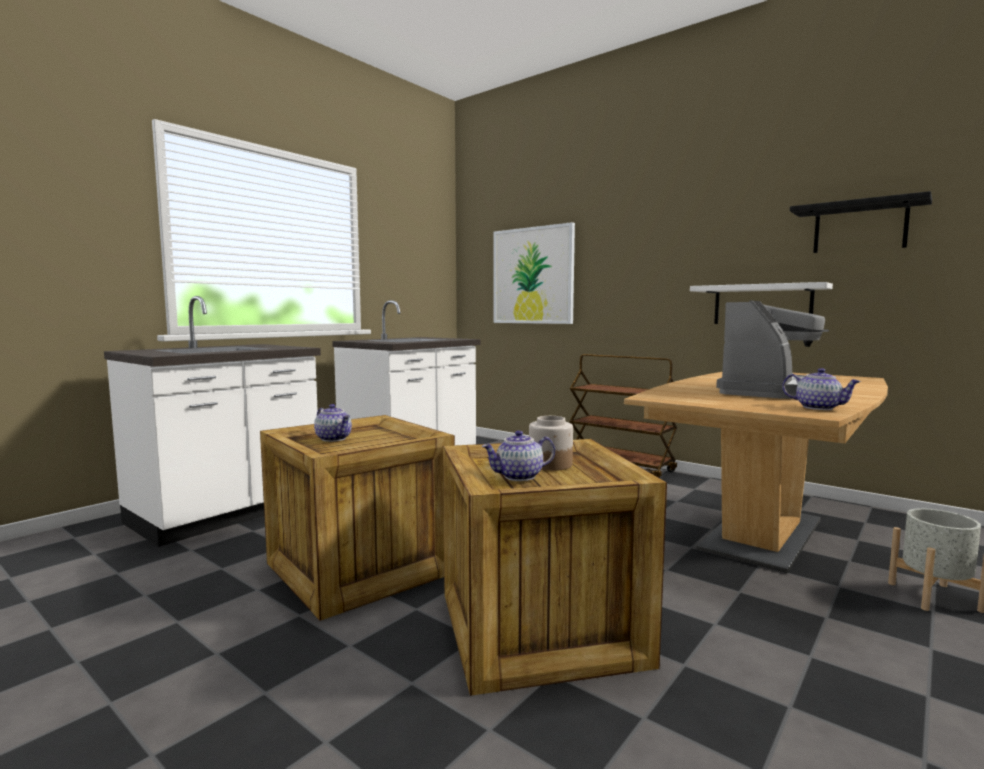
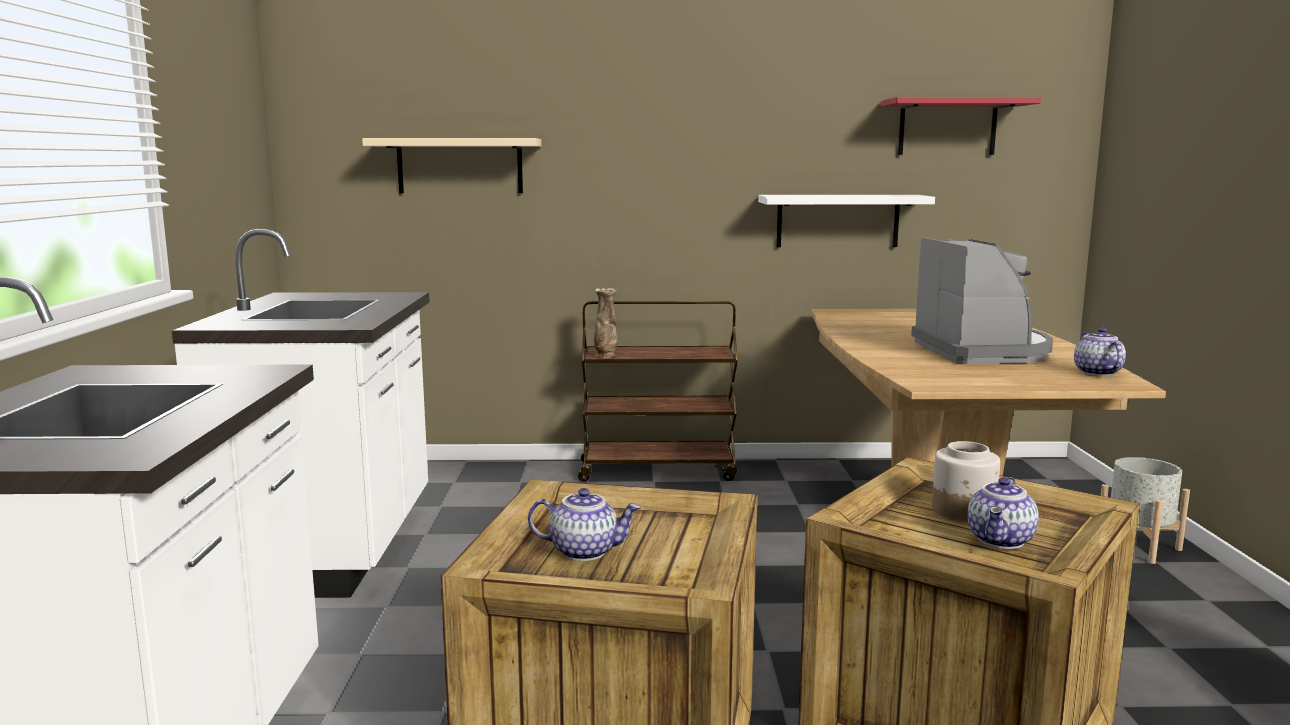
camera: 40 degrees left, 5 degrees up
(533, 276) = (460, 166): picture -> beige shelf
(586, 387) = (605, 355): none -> vase
(818, 408) = (1096, 372): teapot -> teapot turned 90 degrees counterclockwise
(859, 228) = (947, 127): black shelf -> red shelf

